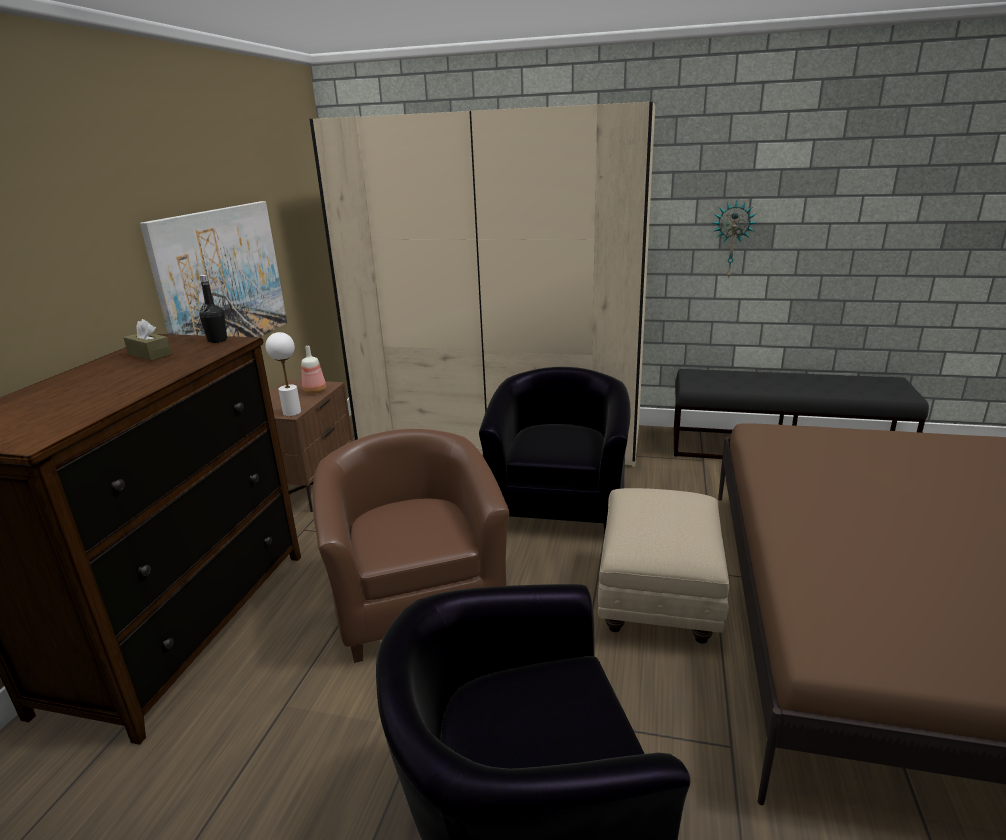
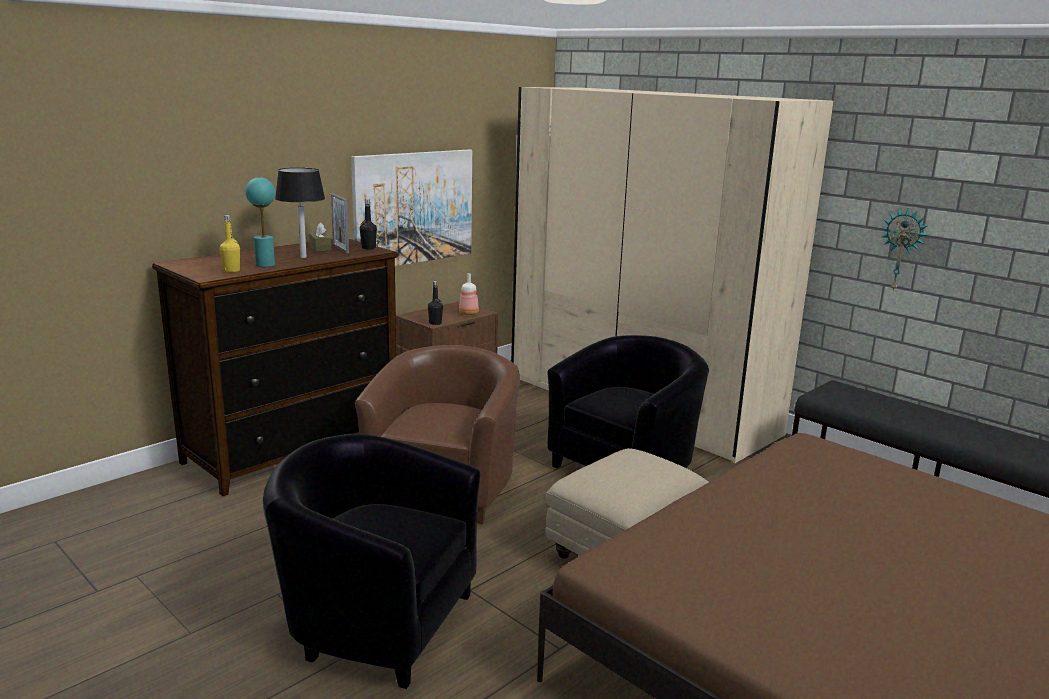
camera: 30 degrees right, 5 degrees down
(60, 420) = (231, 271): none -> yellow bottle
(104, 397) = (265, 265): none -> turquoise table lamp
(146, 372) = (303, 257): none -> black table lamp
(180, 349) = (340, 248): none -> picture frame
(292, 412) = (435, 323): white table lamp -> black bottle

